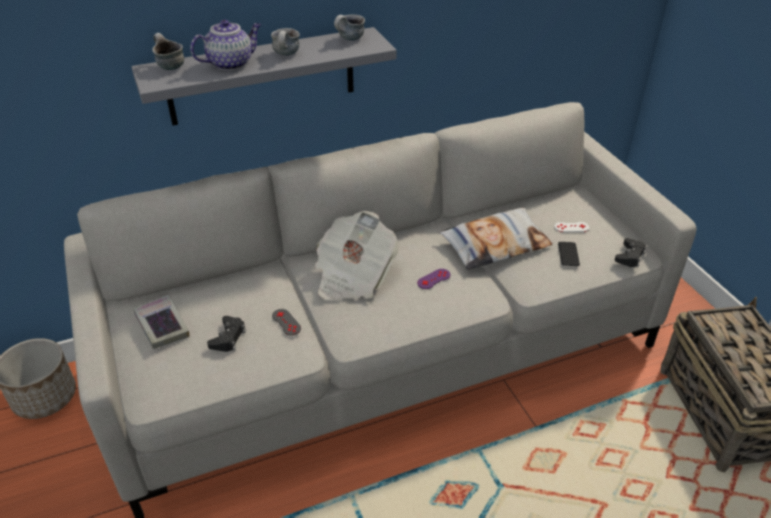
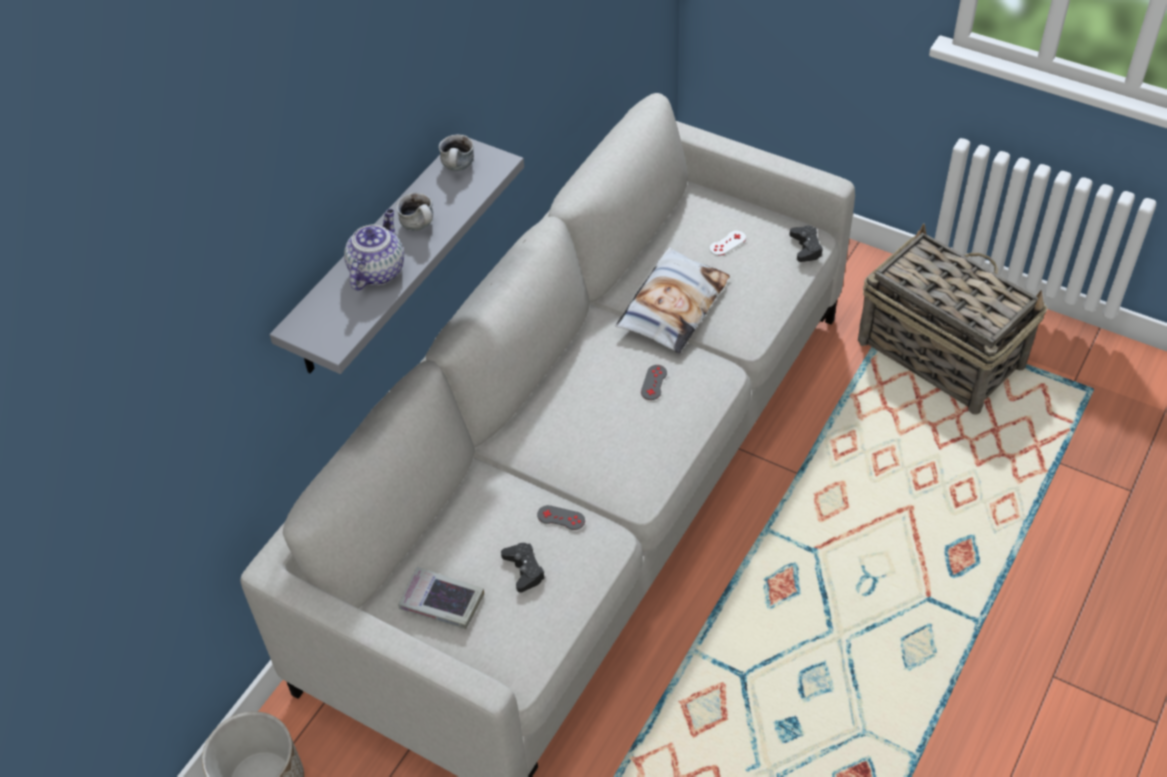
camera: 35 degrees left, 10 degrees up
(168, 66) = (314, 312): mug -> none
(353, 275) = (572, 427): newspaper -> none
(433, 279) = (654, 382): purple game controller -> grey game controller
(568, 254) = (751, 278): phone -> none

